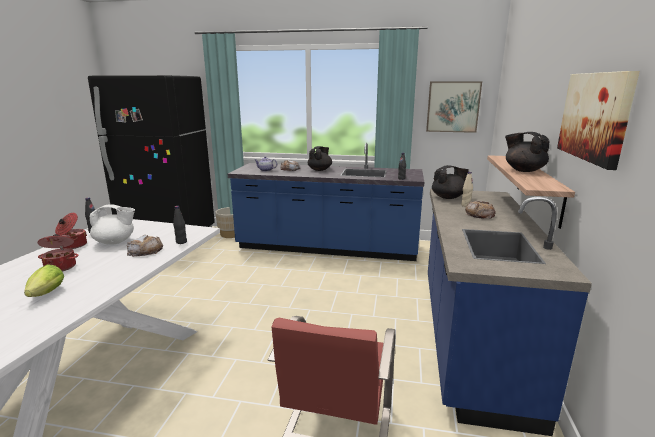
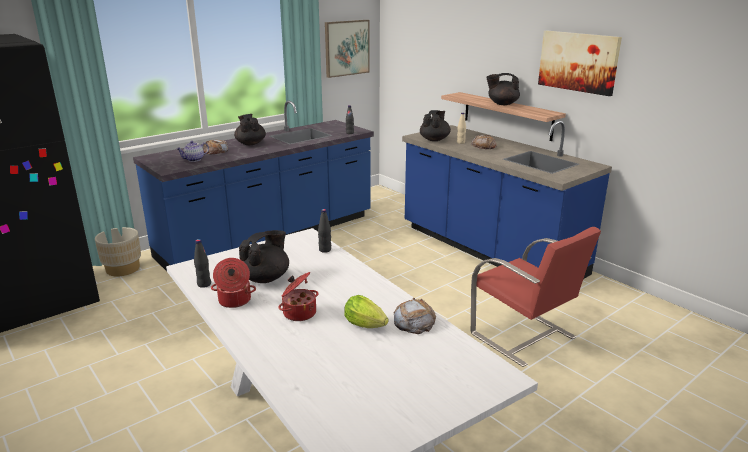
camera: 50 degrees left, 5 degrees up
(115, 242) = (266, 278): white teapot -> black teapot
(145, 250) = (321, 268): bread -> bread (414, 321)

